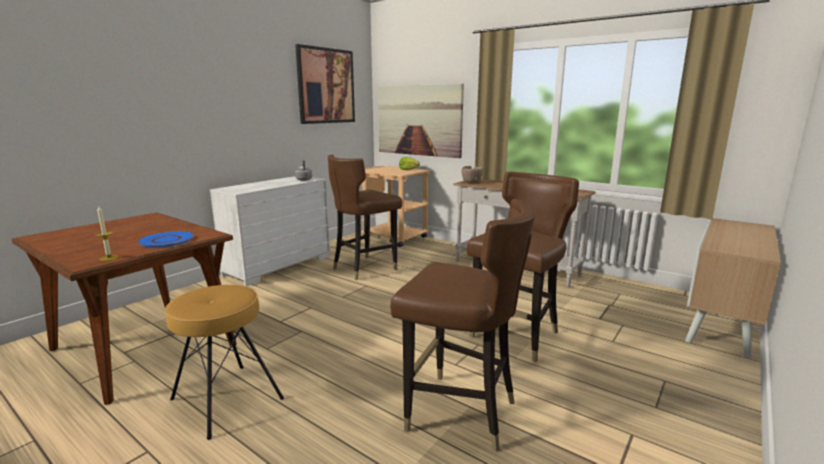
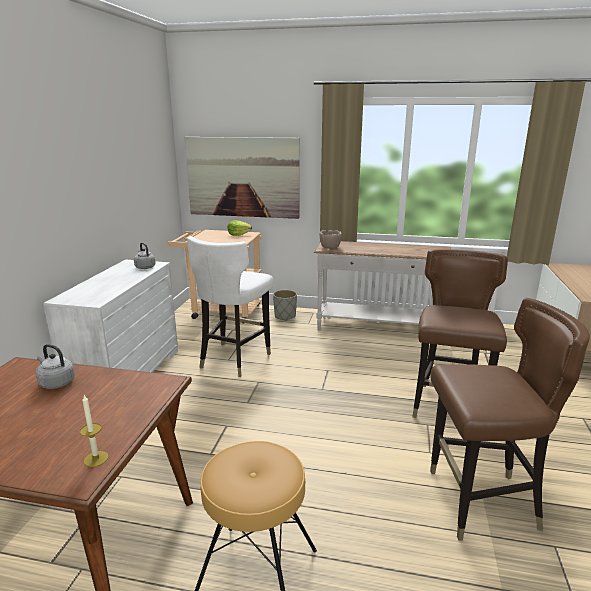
camera: 25 degrees left, 5 degrees up
(153, 225) = (56, 382): none -> grey kettle
(166, 240) = (124, 406): blue plate -> none
(326, 86) = (137, 142): picture -> none
(364, 268) = (234, 359): brown chair -> white chair
(439, 247) = (285, 316): none -> grey planter

